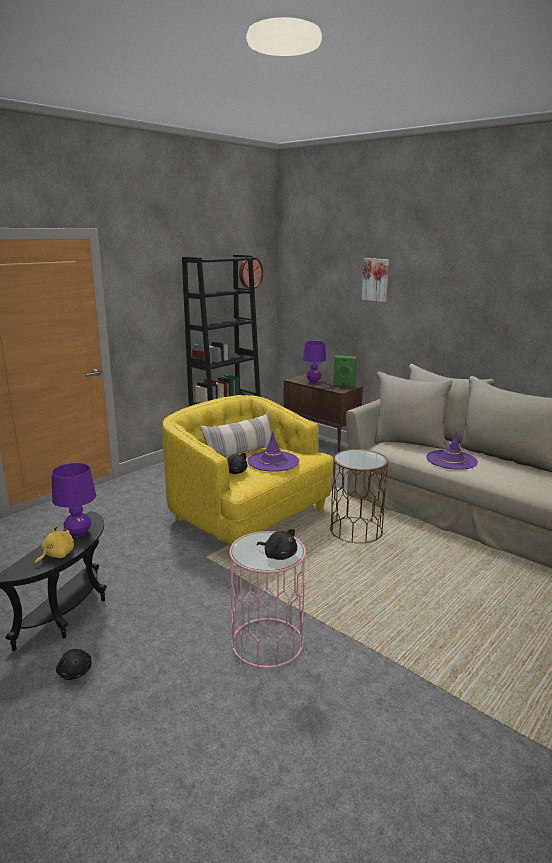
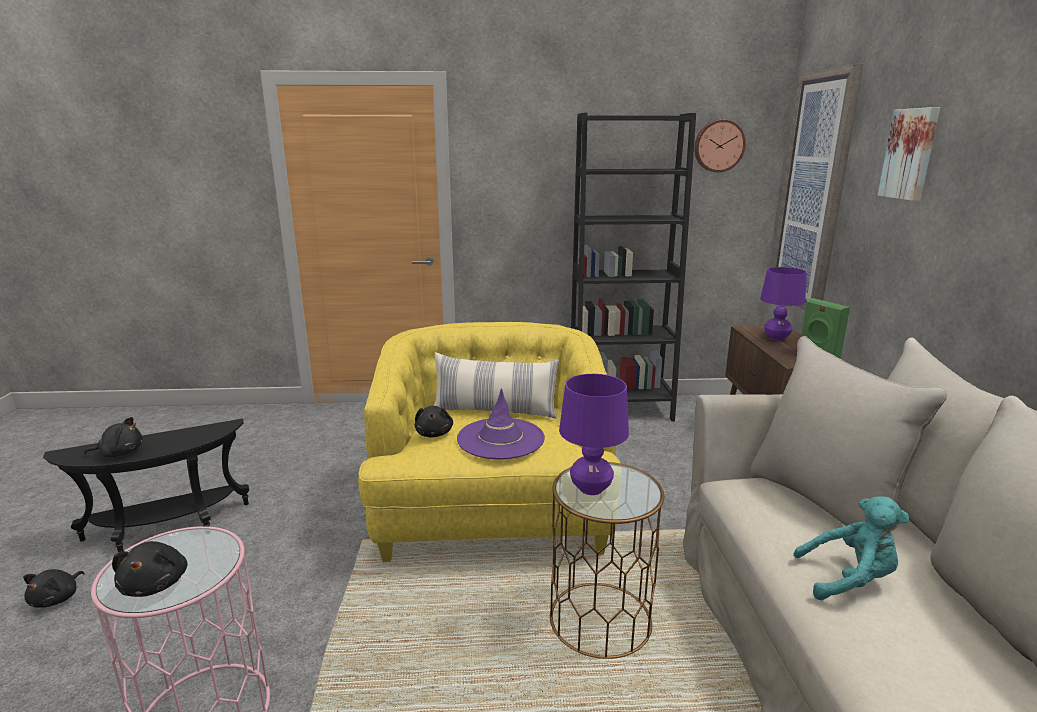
camera: 45 degrees right, 0 degrees up
(56, 555) = (120, 453): yellow plush toy -> black plush toy
(78, 533) = (182, 438): purple table lamp -> purple table lamp (591, 489)
(310, 298) = (813, 192): none -> picture
(451, 460) = (848, 580): purple hat -> turquoise plush toy

